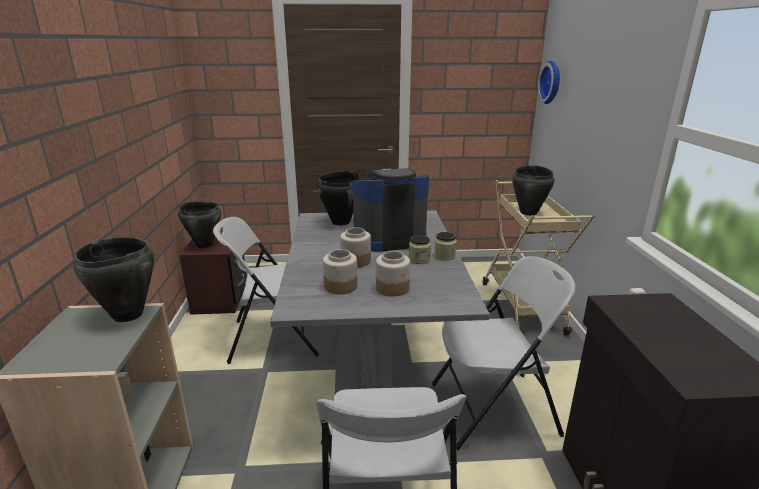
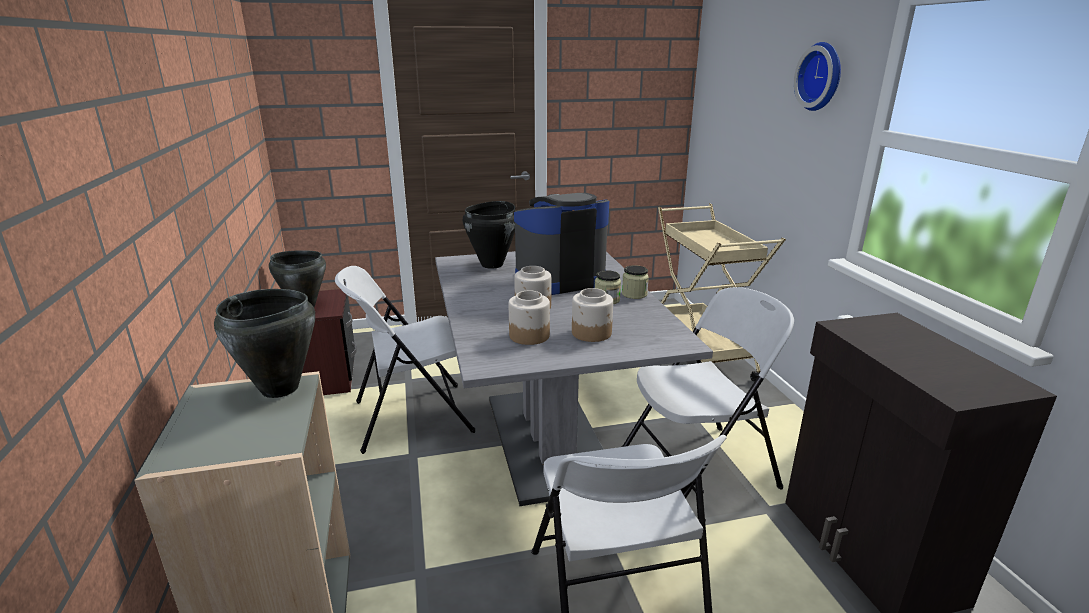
camera: 10 degrees left, 0 degrees up
(528, 212) = (703, 242): black cooking pot -> none
(552, 82) = (714, 90): wall clock -> wall clock (822, 76)

